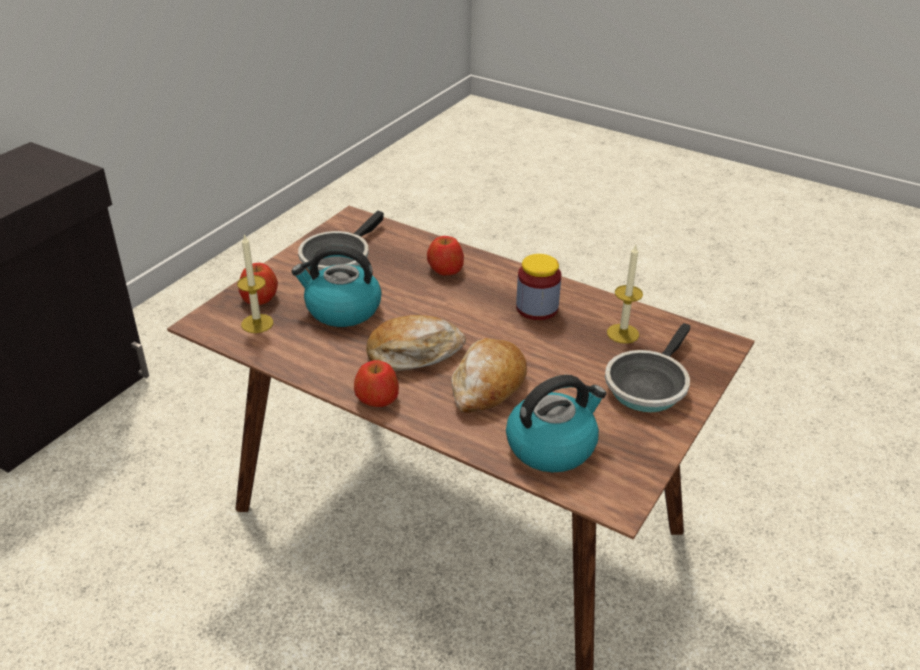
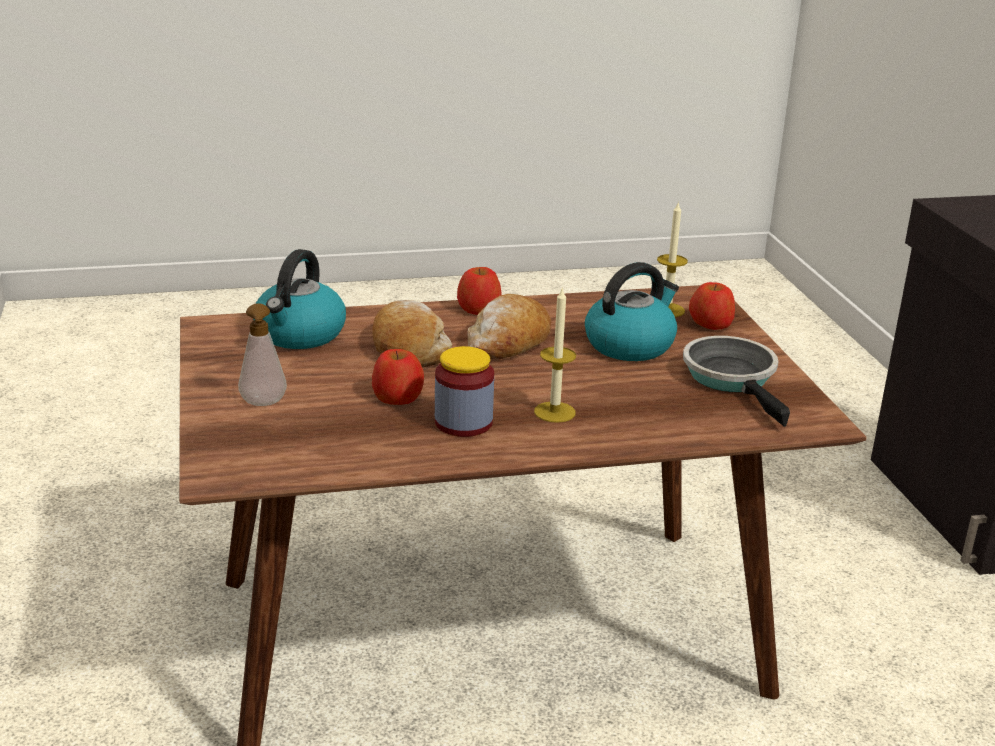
camera: 135 degrees right, 10 degrees down
(445, 269) = (620, 417): apple -> apple (398, 397)
(623, 333) = (341, 438): candle -> candle (554, 412)
(647, 385) = (263, 404): frying pan -> soap dispenser

